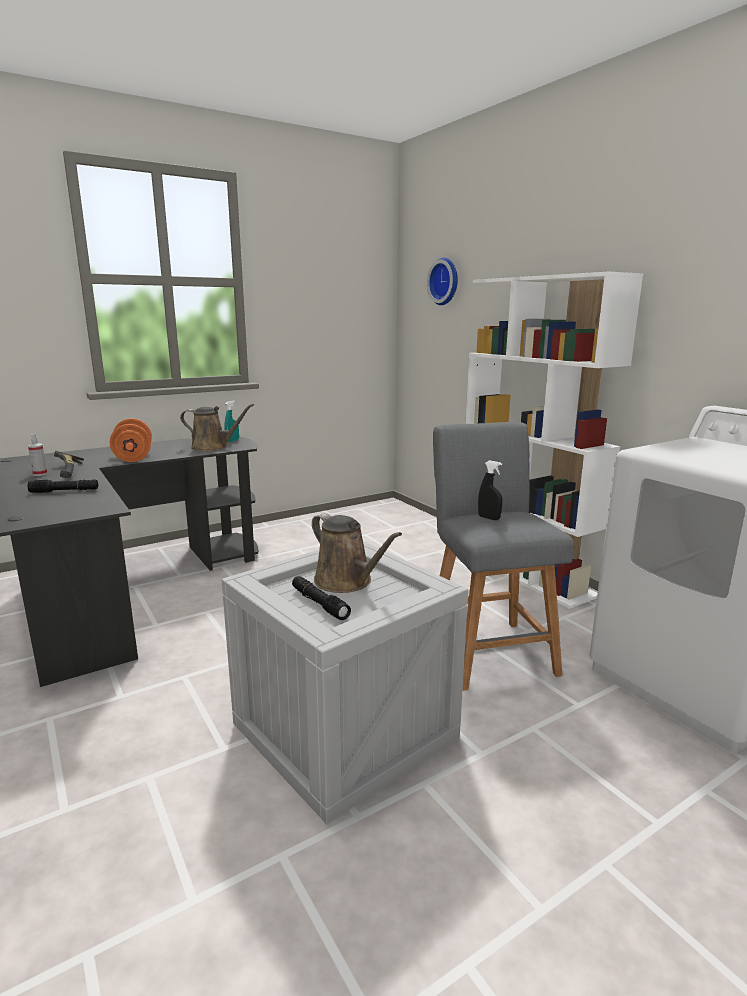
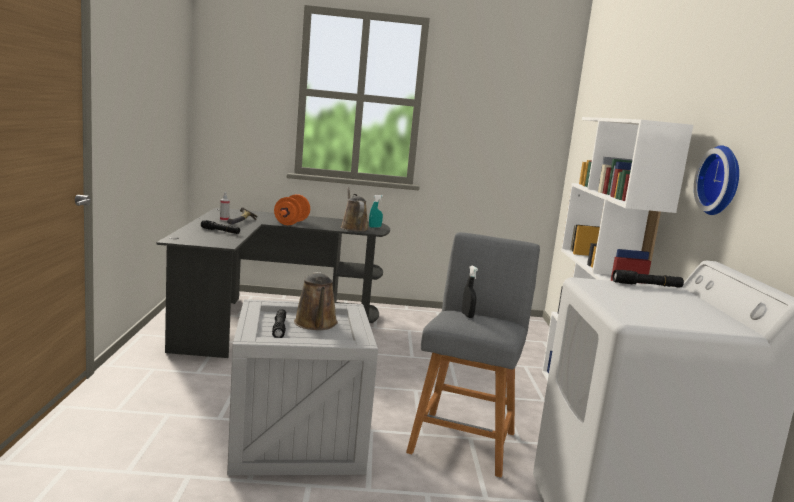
camera: 30 degrees right, 5 degrees down
(213, 447) = (353, 228): brown watering can -> brown watering can turned 150 degrees counterclockwise
(445, 281) = (597, 117): wall clock -> wall clock (722, 181)
(680, 442) = (647, 285): none -> black flashlight

